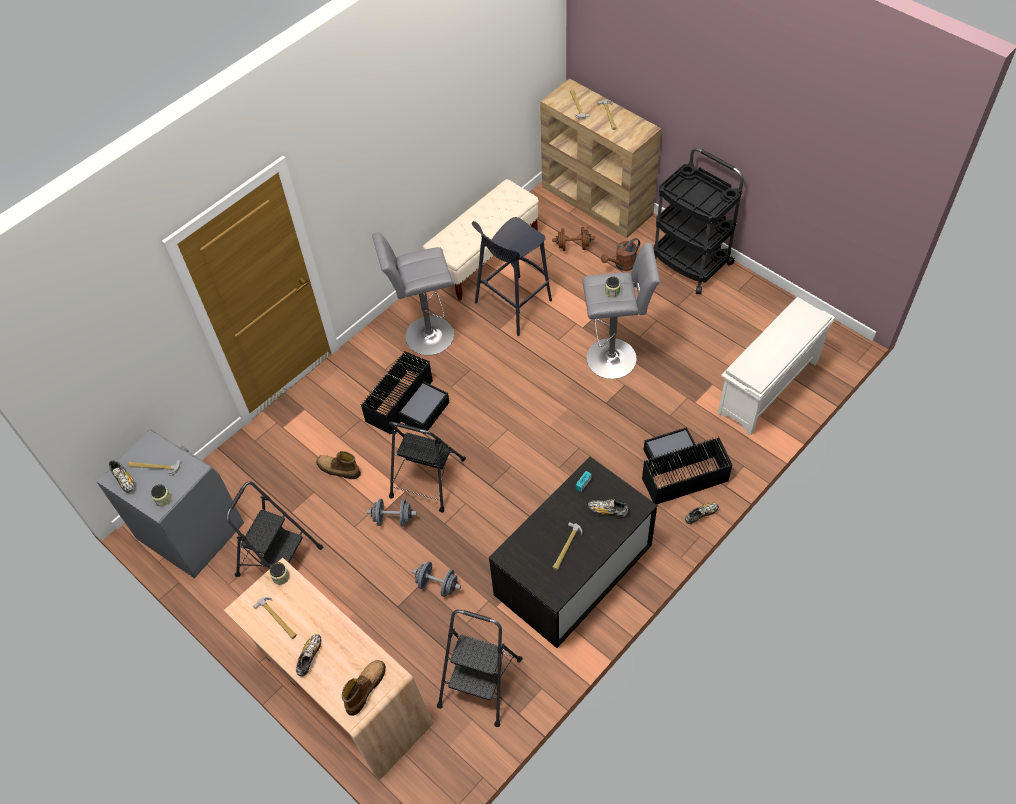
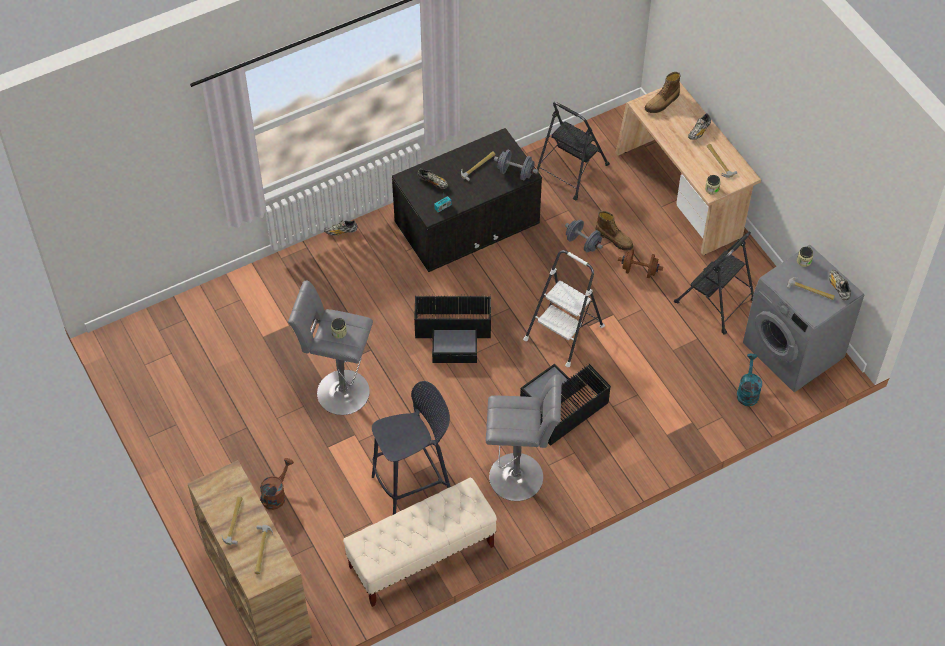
camera: 165 degrees left, 0 degrees up
(233, 472) = (747, 391): none -> turquoise watering can
(338, 470) = (645, 363): boot -> boot (614, 238)
(393, 519) = (605, 305): grey dumbbell -> grey dumbbell (515, 172)
(426, 479) = (565, 330): black step ladder -> white step ladder
(573, 246) = (316, 537): brown dumbbell -> brown dumbbell (639, 271)
(622, 265) = (276, 494): brown watering can -> brown watering can turned 45 degrees counterclockwise
(679, 472) = (339, 269): black storage box -> black storage box (454, 333)
(689, 264) = (204, 472): black cart -> none
(768, 388) = (215, 316): white shoe rack -> none

